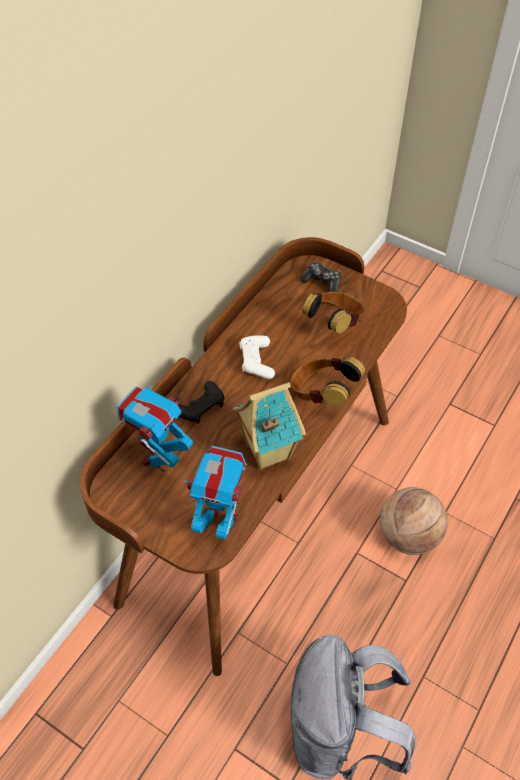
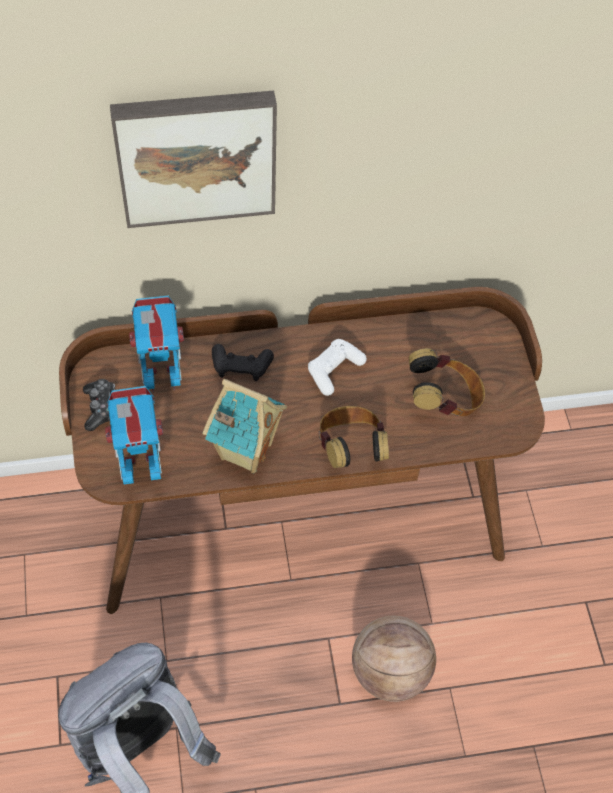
camera: 45 degrees right, 5 degrees up
(112, 245) = (196, 155): none -> picture
(220, 522) = (141, 468): toy robot -> toy robot turned 75 degrees counterclockwise
(322, 282) = (485, 353): game controller -> game controller (100, 408)

